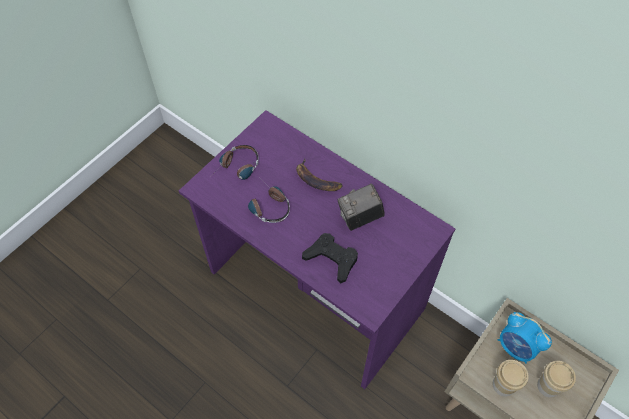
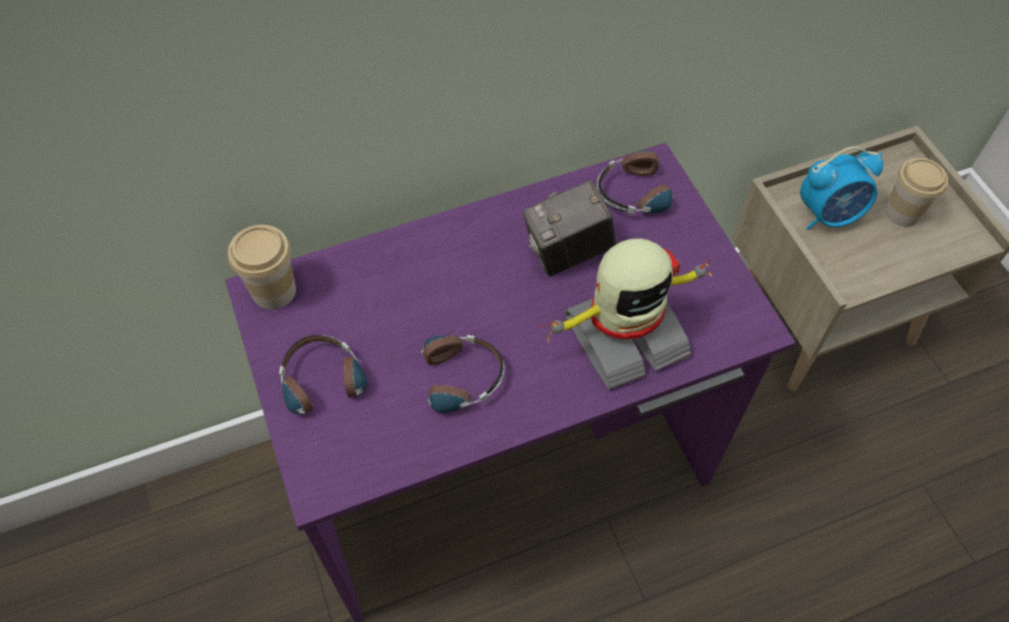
camera: 60 degrees left, 0 degrees up
(316, 180) = (446, 277): banana -> none
(331, 259) = (623, 334): black game controller -> toy robot
(360, 218) = (568, 253): camera -> camera turned 60 degrees clockwise
(418, 233) = (646, 191): none -> headphones
(503, 385) = (879, 261): cup -> cup (274, 291)

